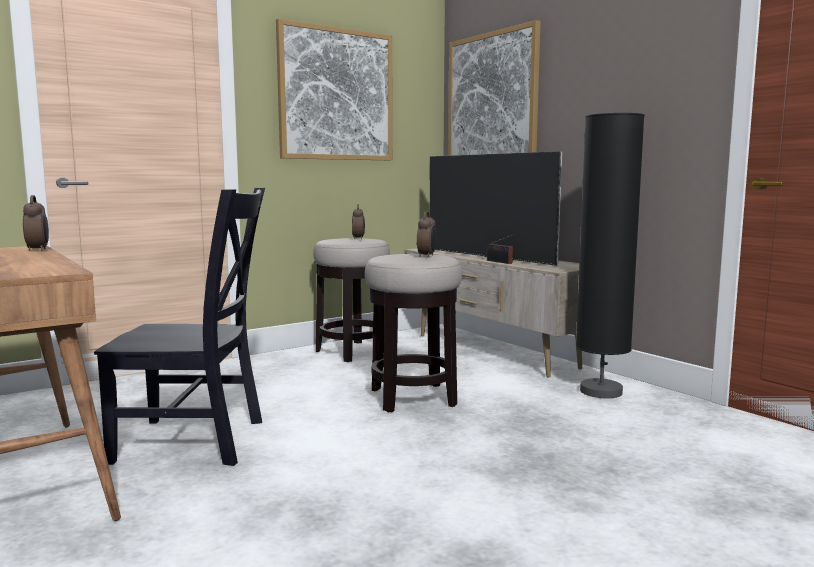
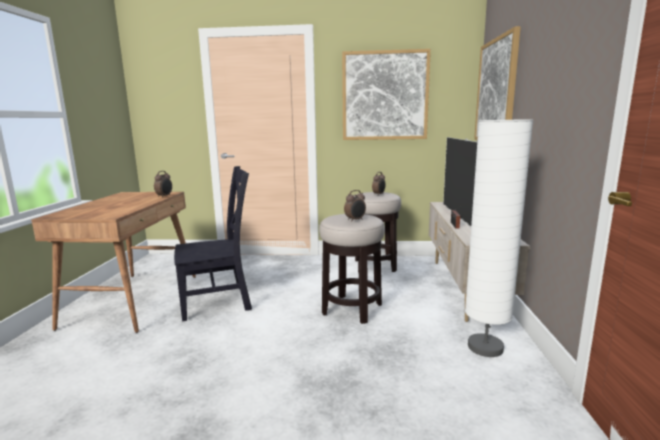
camera: 40 degrees right, 5 degrees up
(197, 441) = (219, 302): black chair -> black chair turned 60 degrees counterclockwise
(601, 391) = (485, 347): black floor lamp -> white floor lamp

